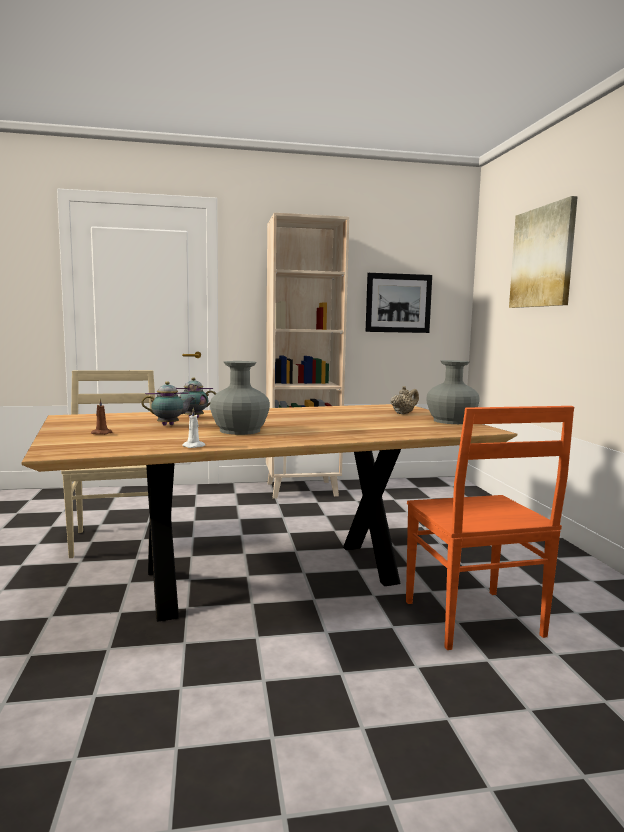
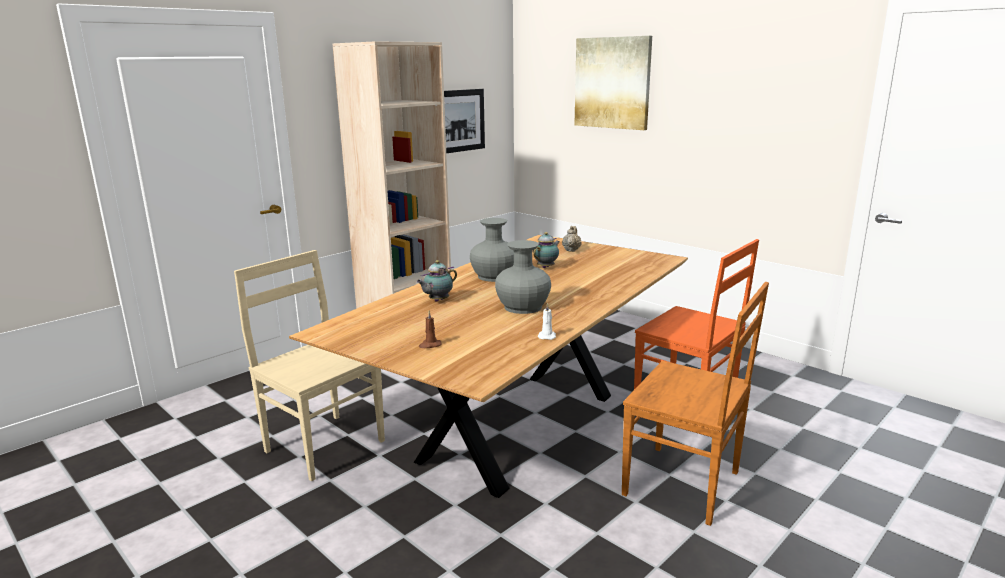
camera: 35 degrees left, 10 degrees up
(169, 425) = (450, 316): teapot -> teapot (546, 267)
(341, 690) = (685, 485): none -> brown chair
(451, 421) = (622, 252): grey vase -> grey vase (494, 276)

